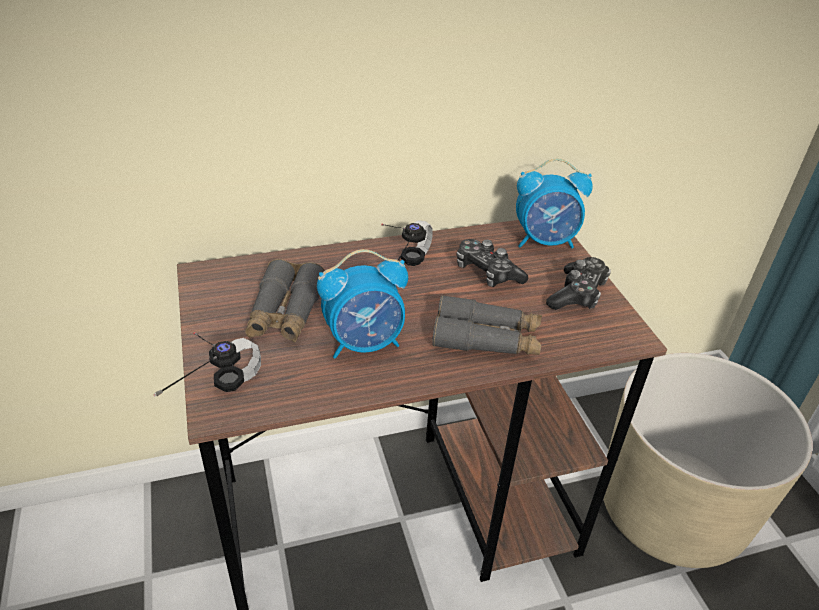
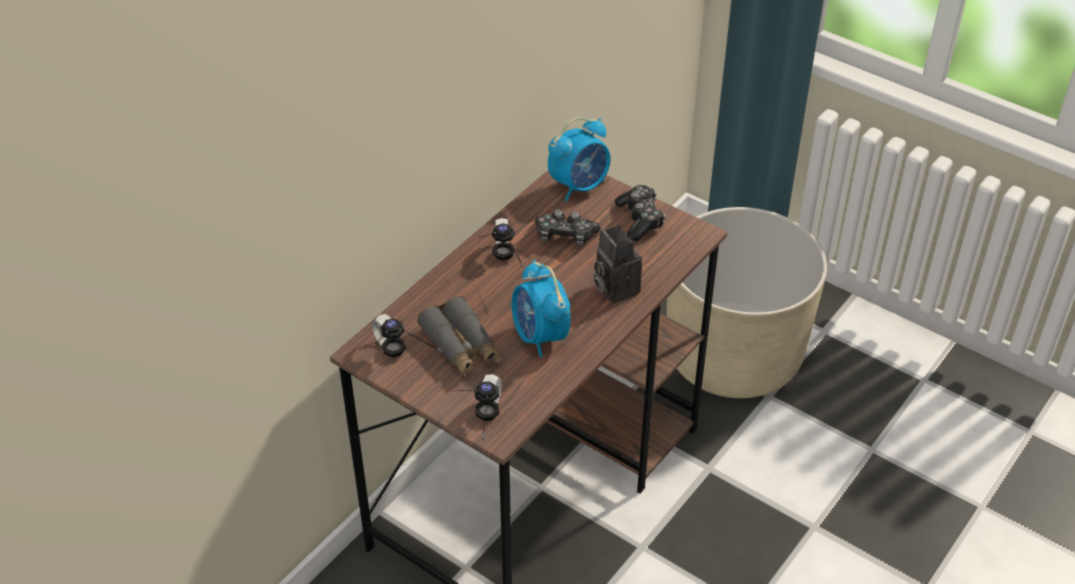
camera: 35 degrees left, 5 degrees up
(217, 297) = (398, 364): none -> headphones
(364, 343) = (540, 336): alarm clock -> alarm clock turned 120 degrees clockwise
(486, 339) = (613, 288): grey binoculars -> camera

